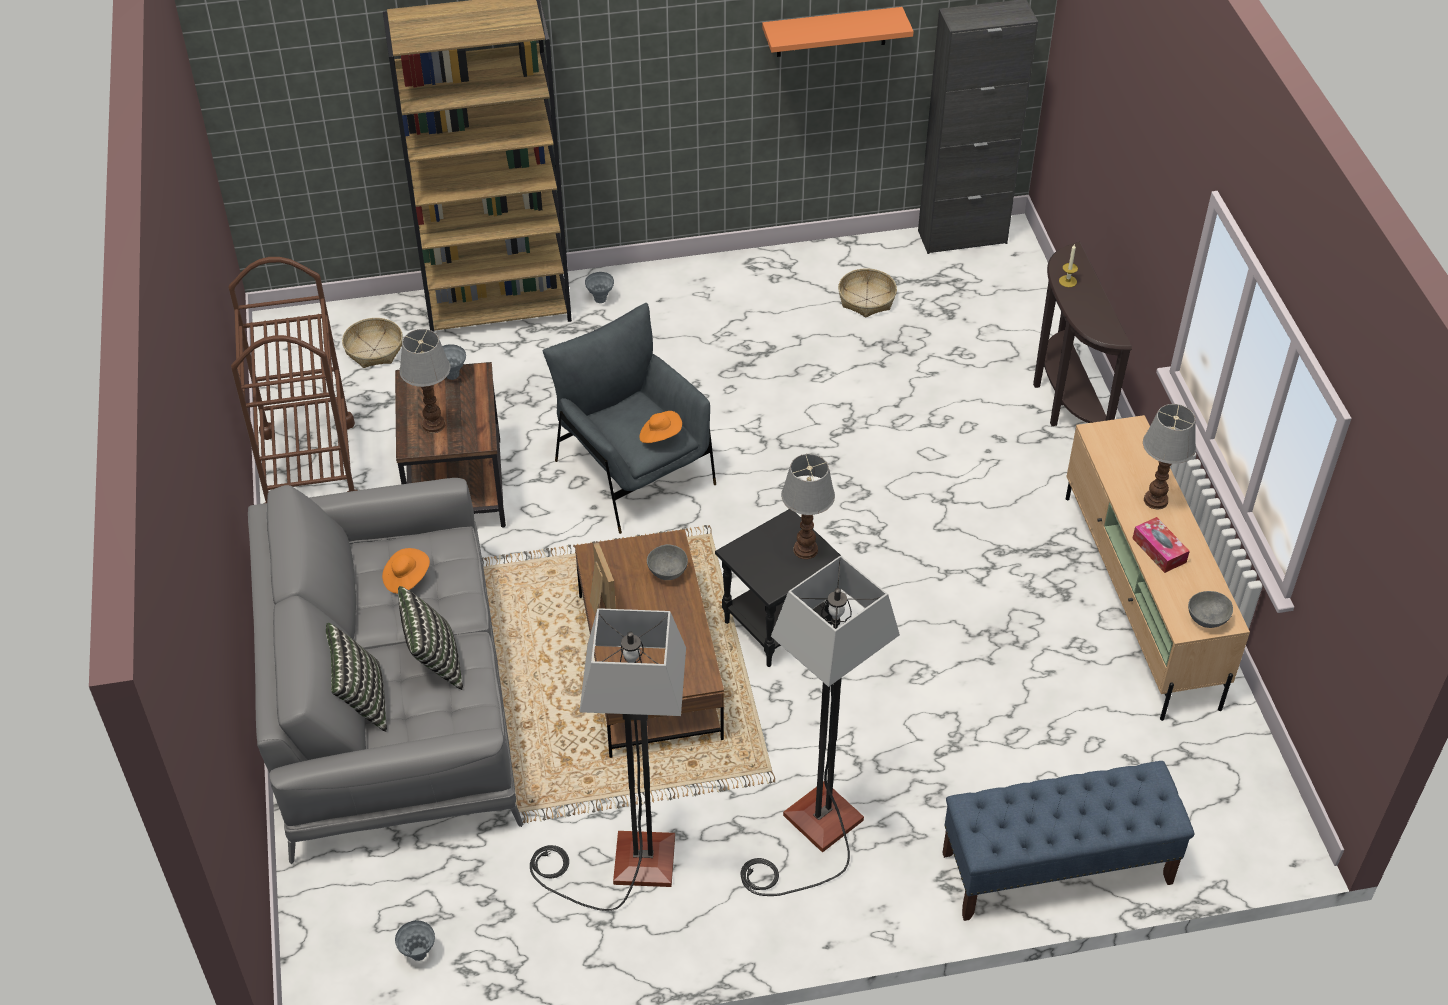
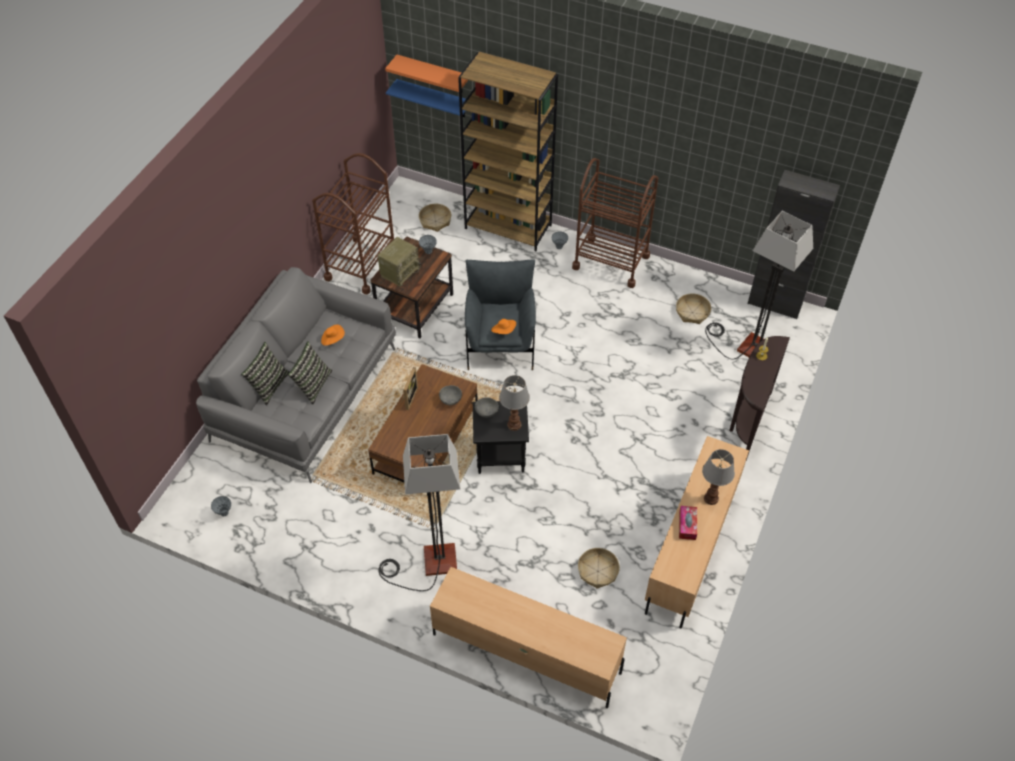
camera: 35 degrees right, 5 degrees up
(306, 133) = (434, 98): none -> blue shelf
(433, 424) = (400, 271): table lamp -> radio
(622, 865) = (336, 526): floor lamp -> floor lamp (745, 346)
(694, 285) = (611, 262): none -> brown cart
(831, 32) = (719, 157): orange shelf -> orange shelf (433, 74)
(1051, 702) = (597, 571): none -> basket
(1056, 868) = (525, 652): blue bench -> beige tv stand
(1208, 619) = (678, 575): grey bowl -> grey bowl (487, 413)

